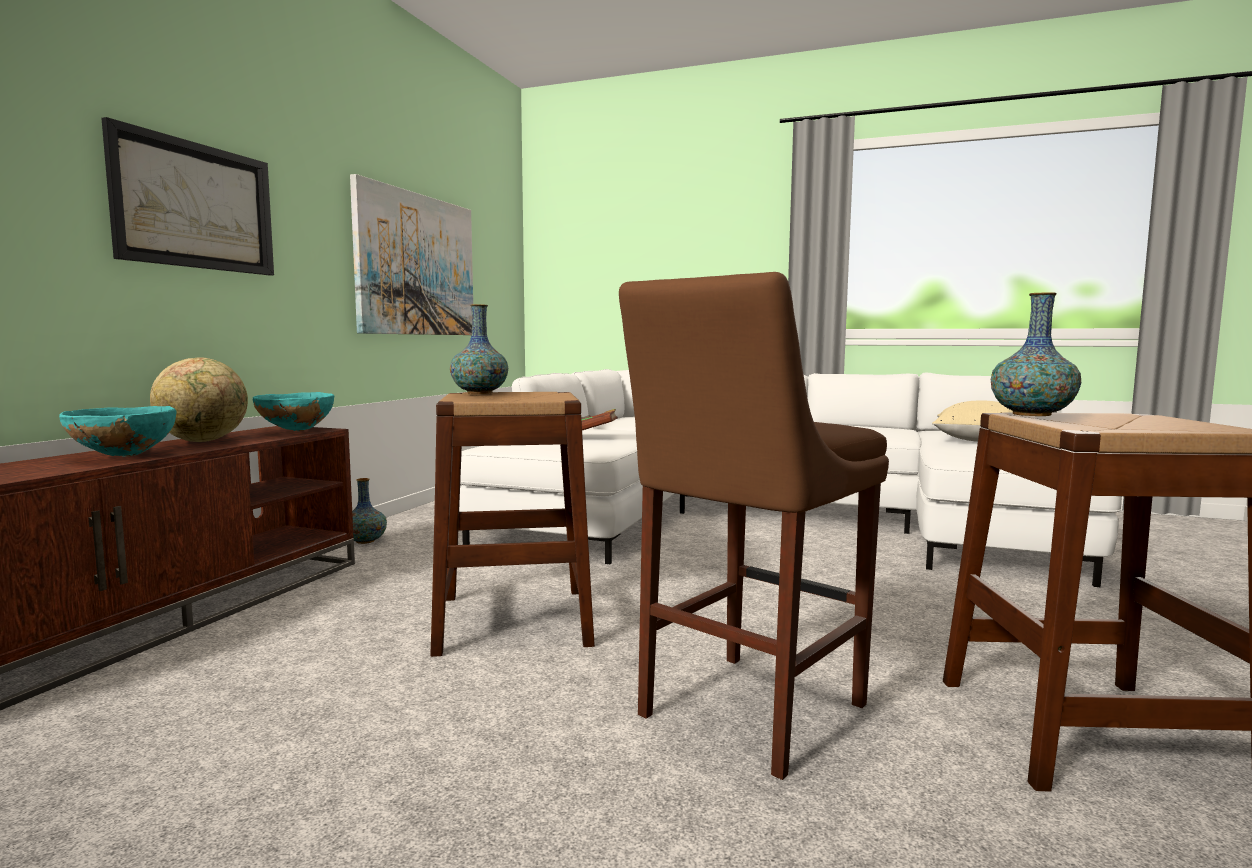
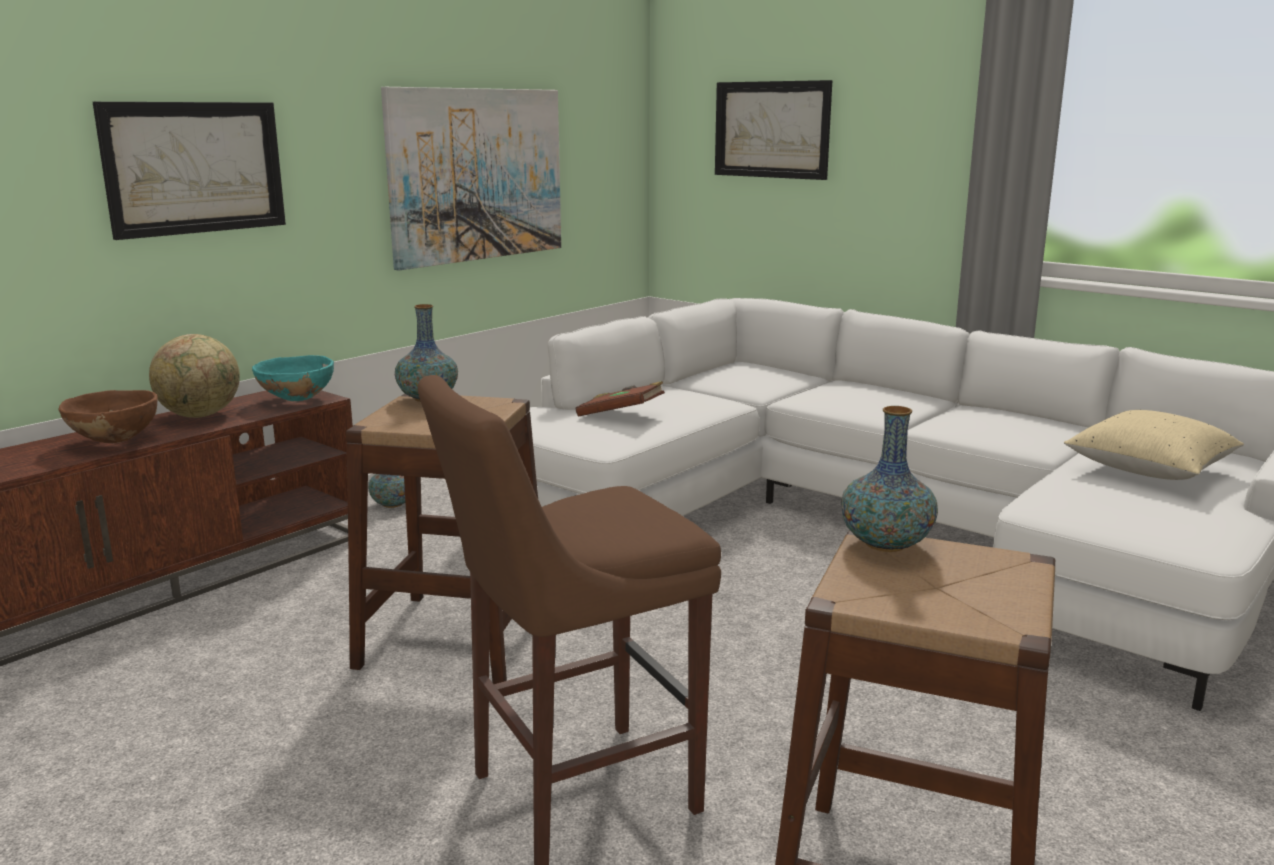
camera: 20 degrees right, 10 degrees up
(123, 456) = (115, 441): turquoise bowl -> brown bowl
(628, 250) = (772, 129): none -> picture

